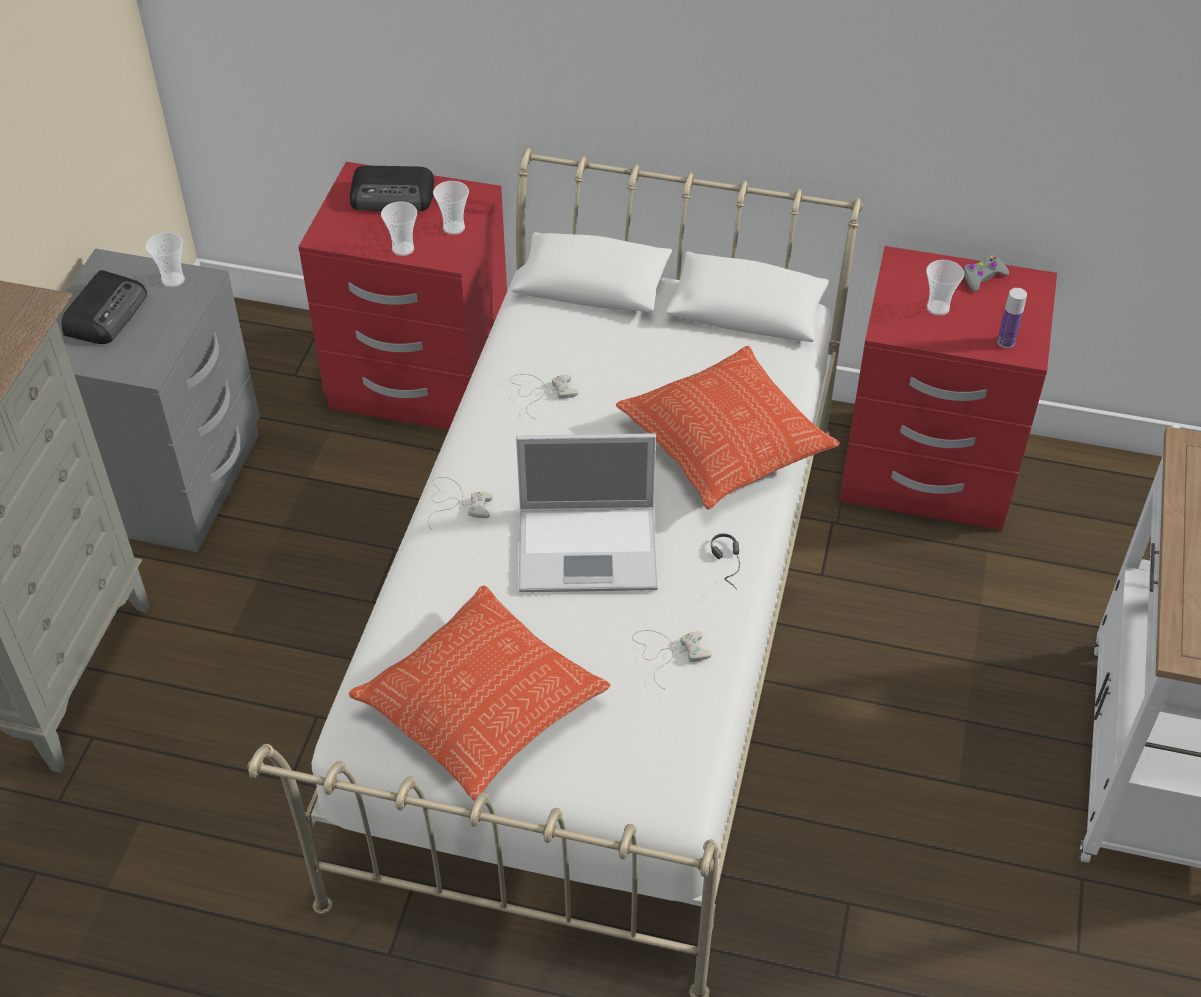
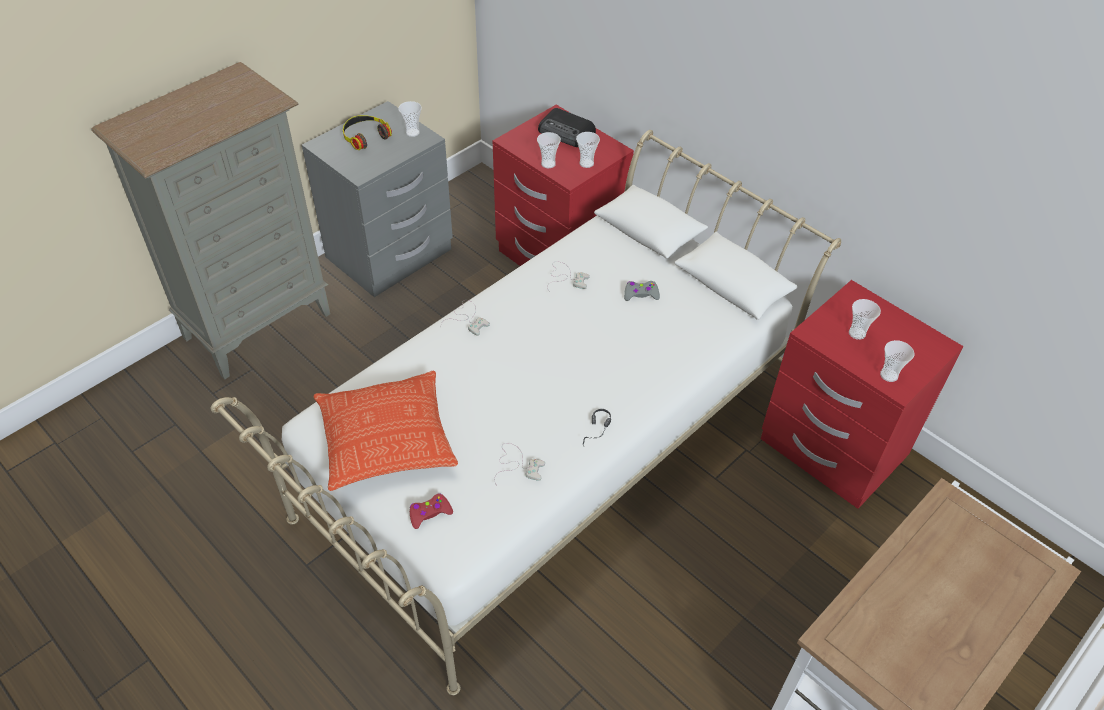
camera: 30 degrees right, 0 degrees up
(106, 313) = (365, 136): radio -> headphones
(590, 548) = (521, 381): laptop -> none
(609, 766) = (429, 513): none -> red game controller
(726, 445) = (652, 358): orange pillow -> none
(982, 277) = (905, 327): grey game controller -> grey game controller (640, 294)
(1006, 342) = (889, 375): bottle -> cup

